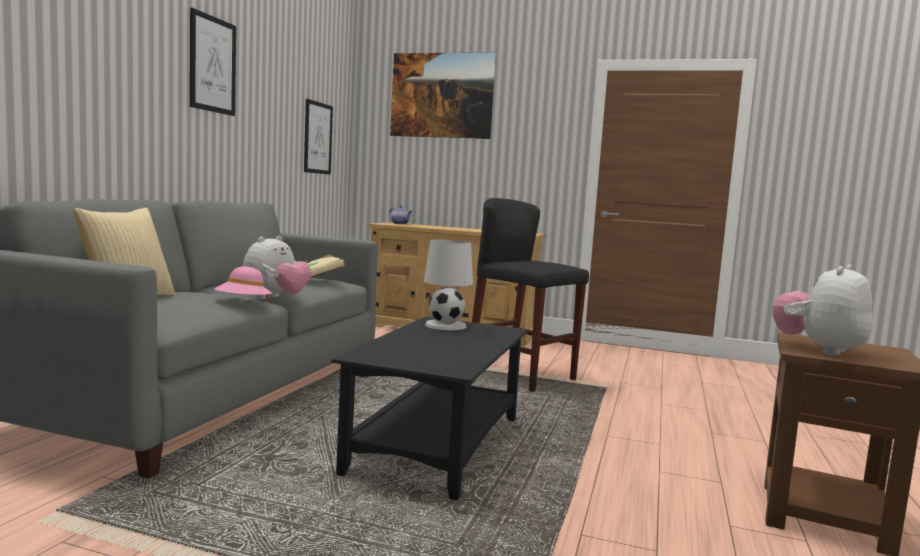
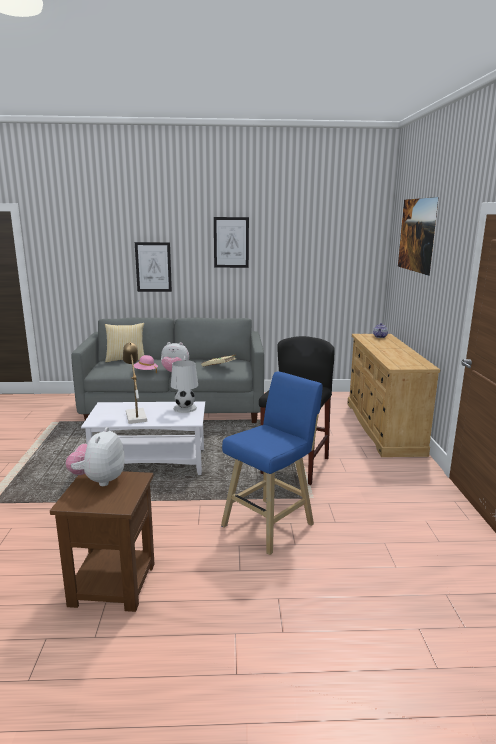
camera: 70 degrees right, 10 degrees up
(318, 138) = (338, 270): picture -> picture (153, 267)
(437, 444) = (151, 462): black coffee table -> white coffee table
(449, 347) = (135, 415): none -> table lamp
(662, 411) = (270, 524): none -> blue stool
(819, 349) = (99, 480): plush toy -> plush toy turned 105 degrees counterclockwise

